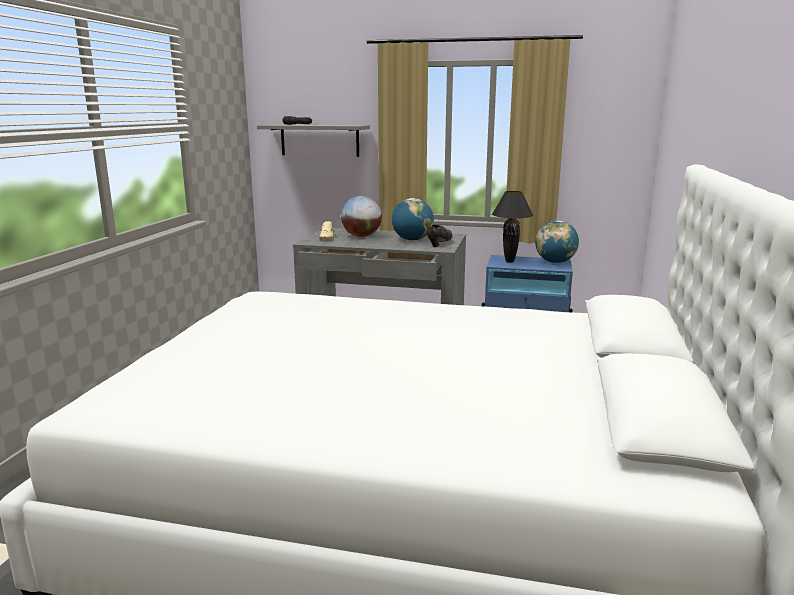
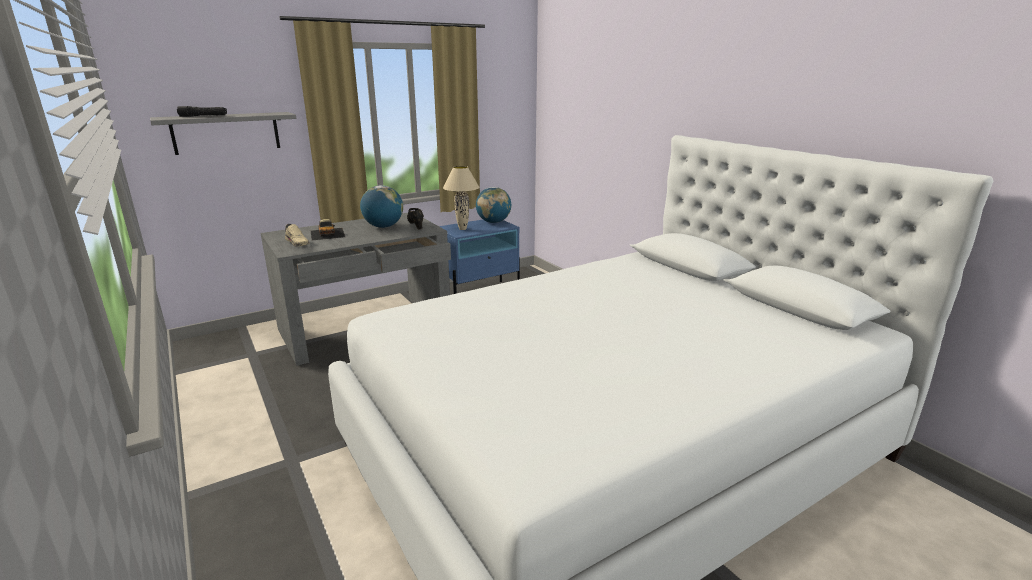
camera: 45 degrees left, 5 degrees up
(361, 236) = (327, 233): globe -> toy car
(509, 261) = (462, 229): black table lamp -> beige table lamp

